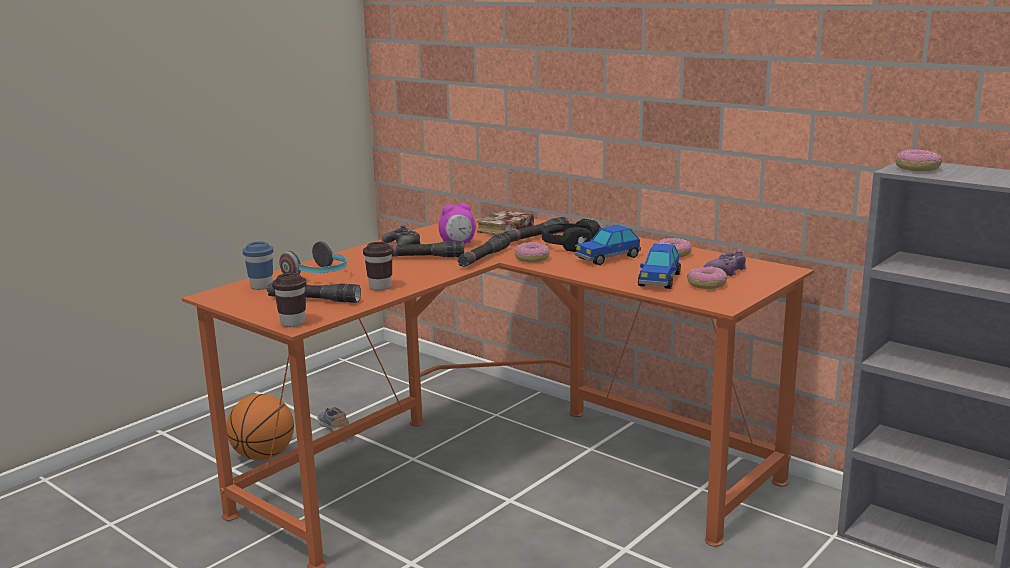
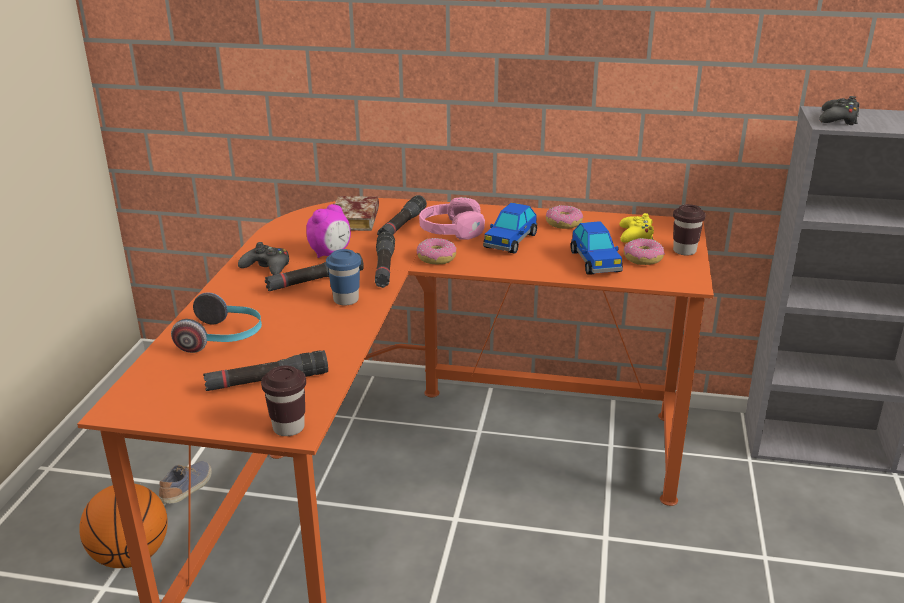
camera: 30 degrees left, 10 degrees up
(261, 286) = (170, 376): blue cup -> blue cup (346, 300)
(335, 428) = (188, 490): shoe -> shoe turned 75 degrees clockwise
(380, 287) = (323, 340): brown cup -> brown cup (684, 251)
(569, 245) = (451, 231): black headphones -> pink headphones
(725, 271) = (636, 236): purple game controller -> yellow game controller
(917, 168) = (838, 119): donut -> black game controller

